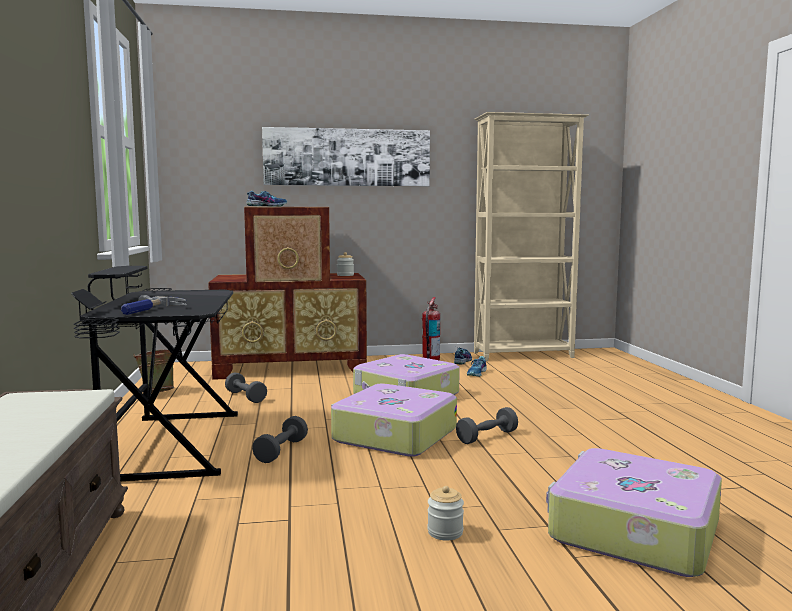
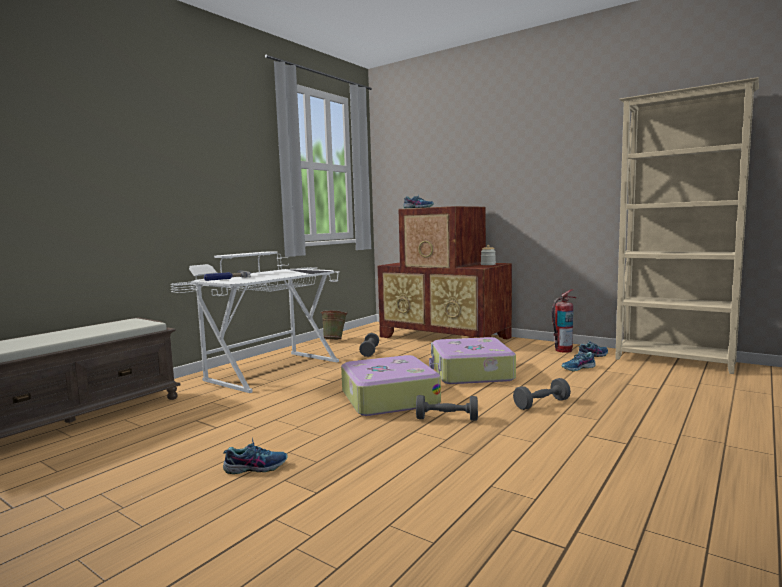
camera: 45 degrees right, 0 degrees up
(170, 444) = (271, 370): black desk -> white desk
(281, 451) = (306, 389): grey dumbbell -> grey dumbbell (541, 404)
(347, 157) = (505, 161): picture -> none
(445, 532) = (256, 467): jar -> shoe
(632, 530) = (358, 525): suitcase -> none

